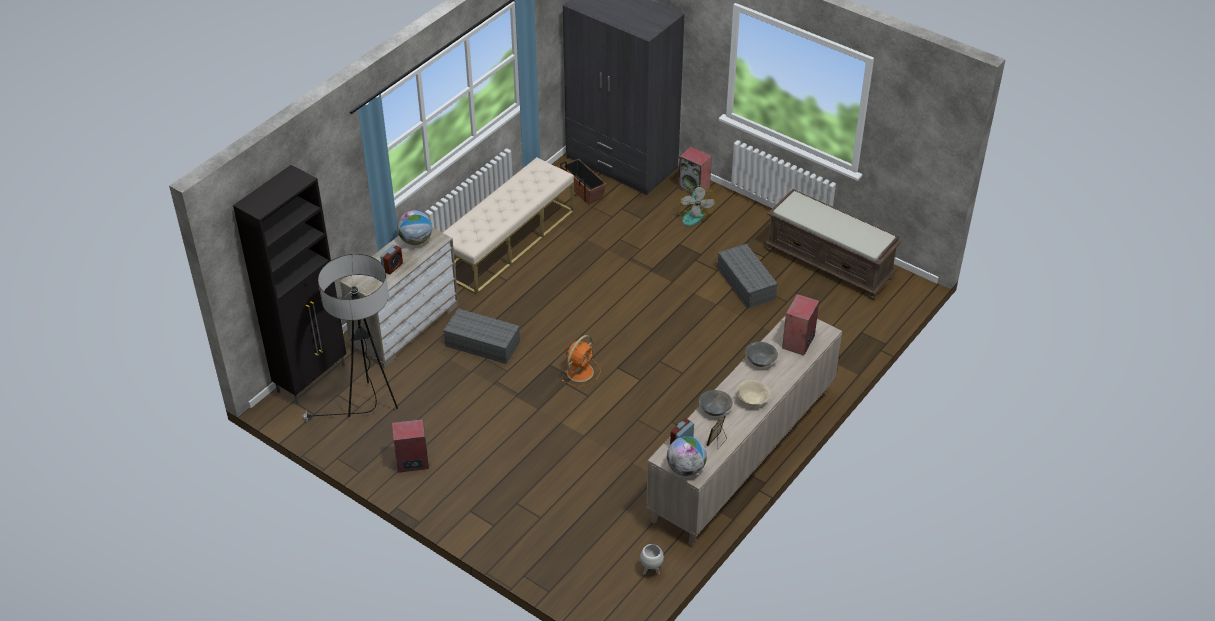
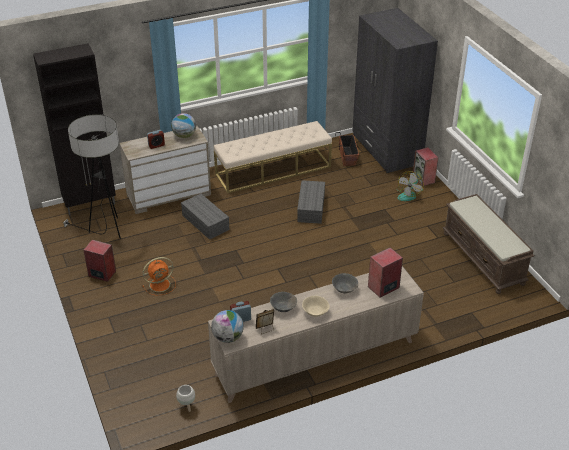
camera: 30 degrees right, 5 degrees down
(580, 371) = (252, 261): orange fan -> orange fan (160, 284)
(747, 284) = (411, 250): grey storage box -> grey storage box (311, 208)

